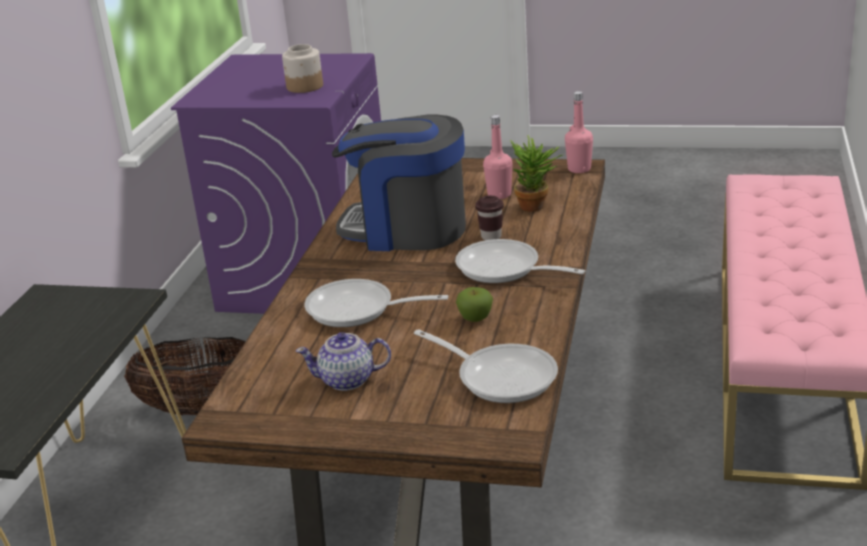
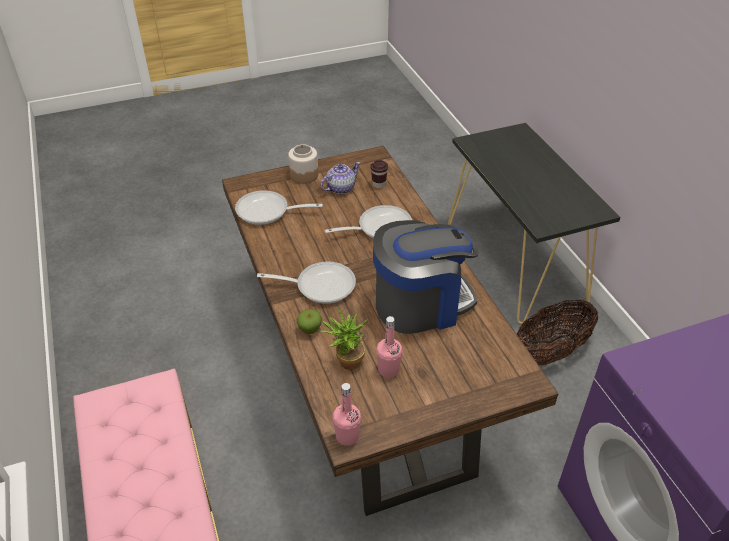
camera: 145 degrees right, 15 degrees up
(304, 87) = (682, 386): jar -> jar (304, 175)
(475, 319) = (307, 242): apple -> apple (310, 330)
(491, 237) = (354, 315): brown cup -> brown cup (379, 185)

